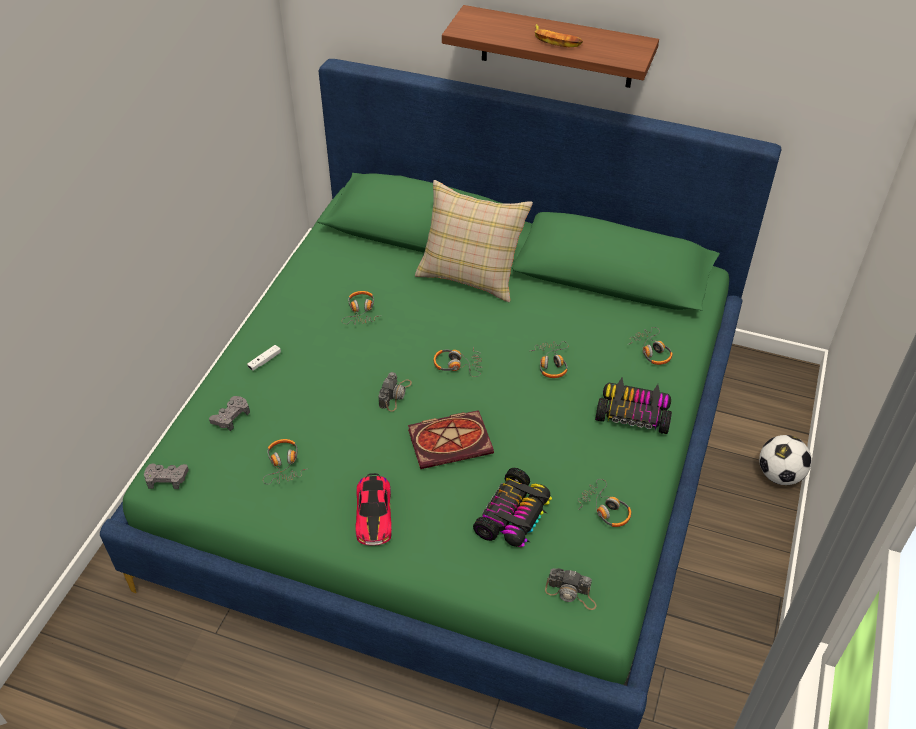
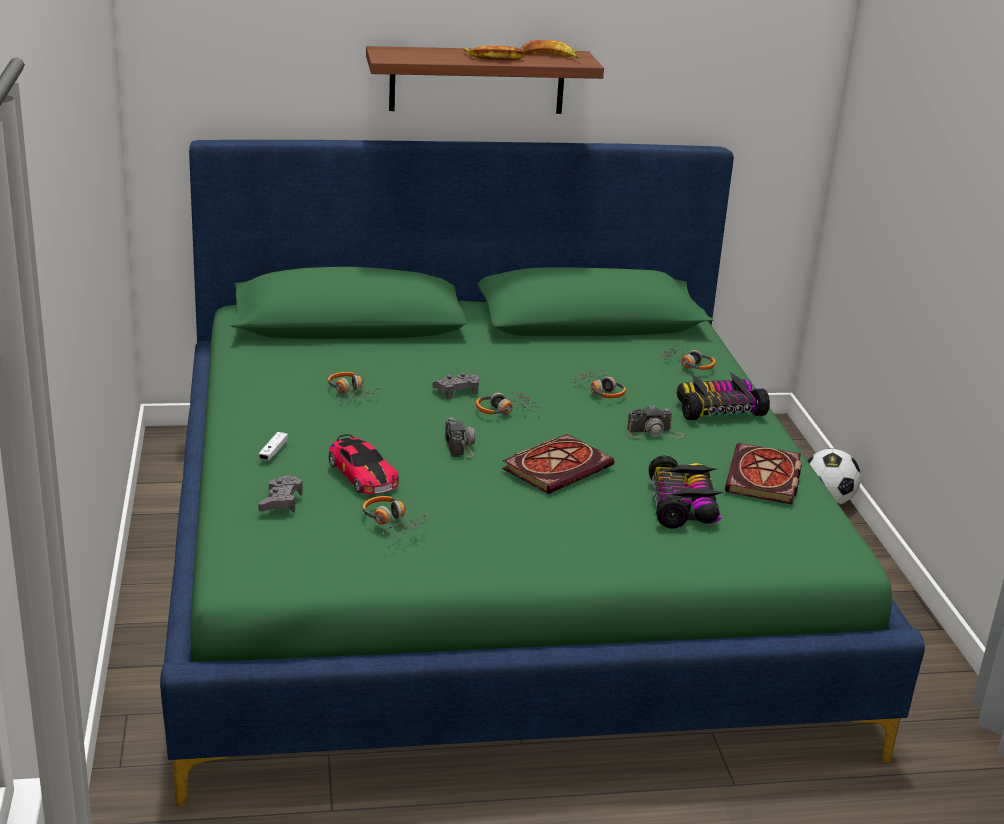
camera: 30 degrees left, 20 degrees down
(167, 478) = (250, 570): grey game controller -> grey game controller (456, 390)
(374, 514) = (534, 539): toy car -> toy car (362, 474)
(471, 273) = (443, 344): beige pillow -> none
(571, 593) = (798, 545): camera -> camera (654, 432)
(605, 509) = (765, 479): headphones -> book
(609, 45) = (549, 57): none -> banana

